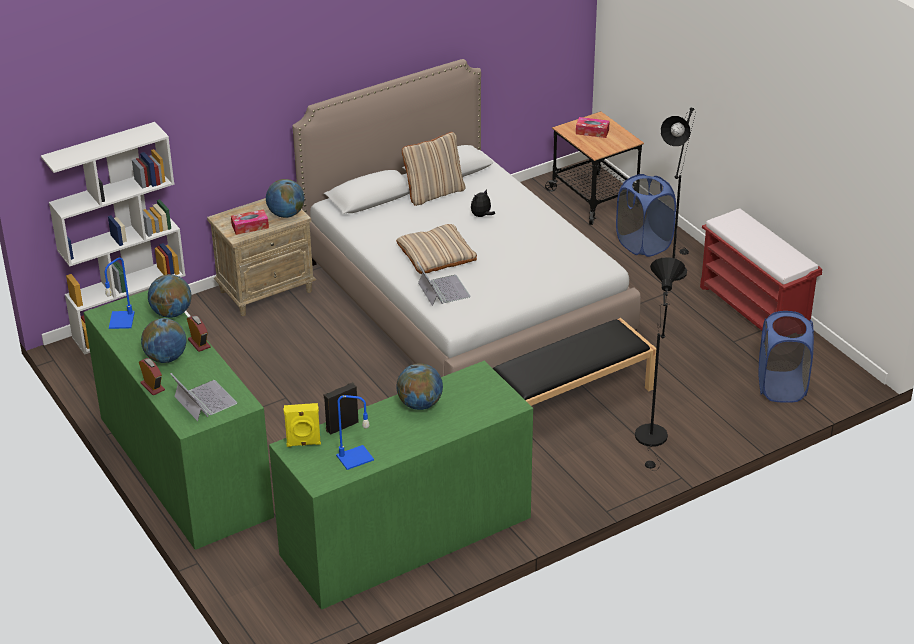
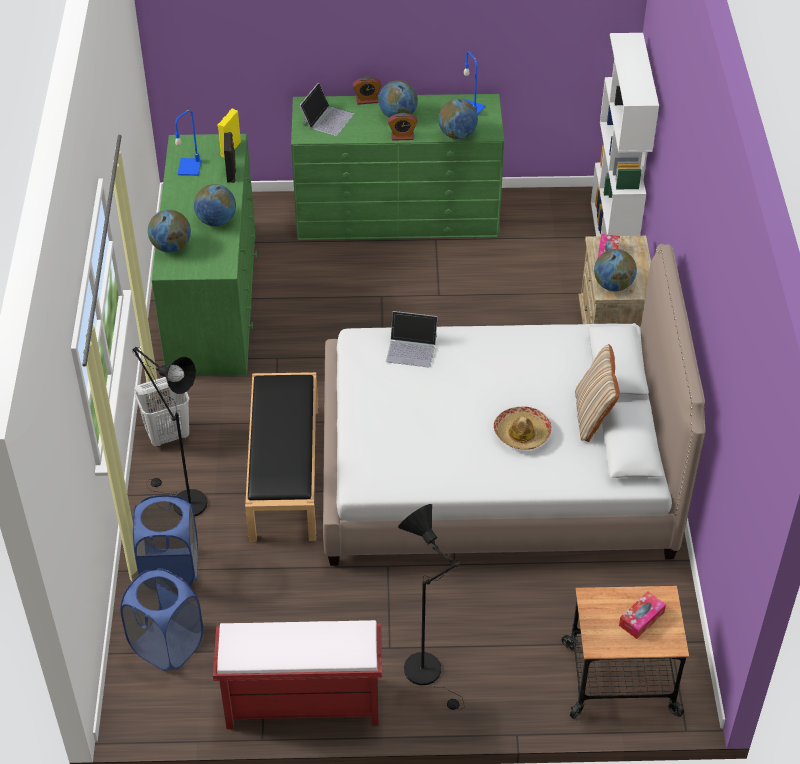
camera: 120 degrees right, 10 degrees up
(204, 400) = (327, 119): laptop -> laptop turned 60 degrees counterclockwise
(436, 254) = (476, 371): beige pillow -> none
(480, 415) = (171, 247): none -> globe
(481, 216) = (522, 433): plush toy -> hat
(595, 482) = (168, 435): none -> white laundry basket
(643, 244) = (494, 674): blue laundry basket -> blue laundry basket (171, 569)

